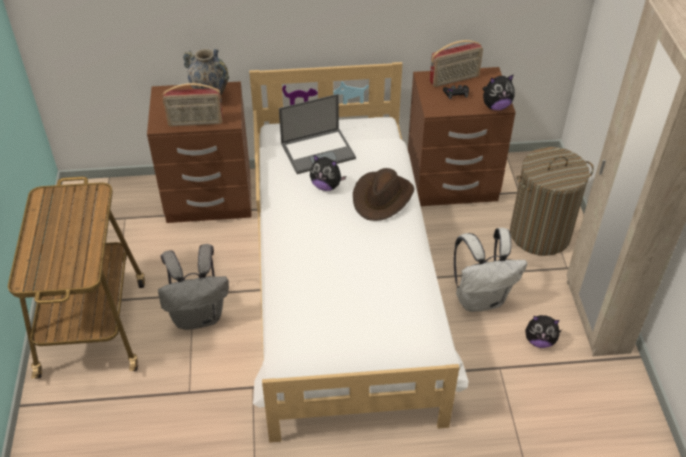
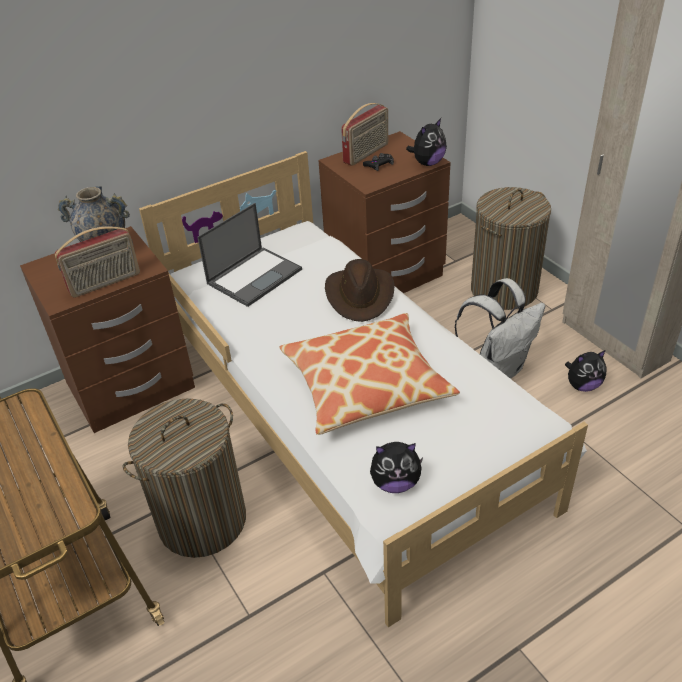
camera: 25 degrees left, 5 degrees down
(199, 316) = (202, 520): grey backpack -> laundry basket
(326, 186) = (290, 306): plush toy -> plush toy (395, 483)
(335, 269) = (366, 384): none -> pillow

